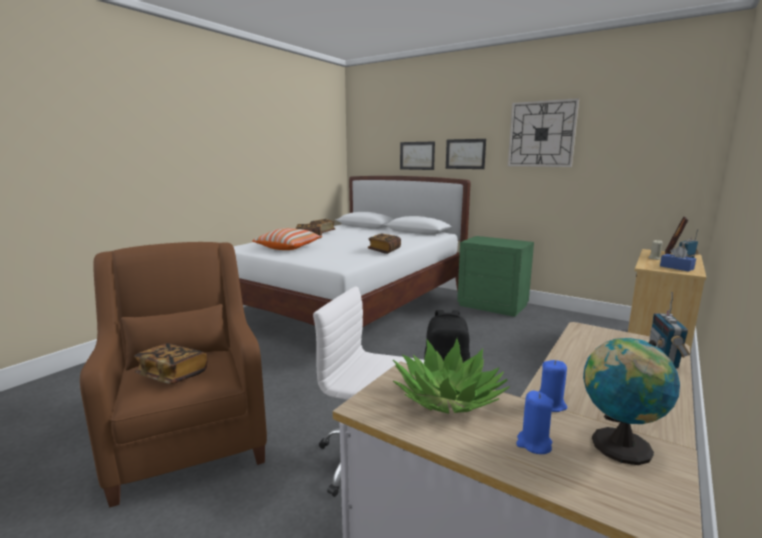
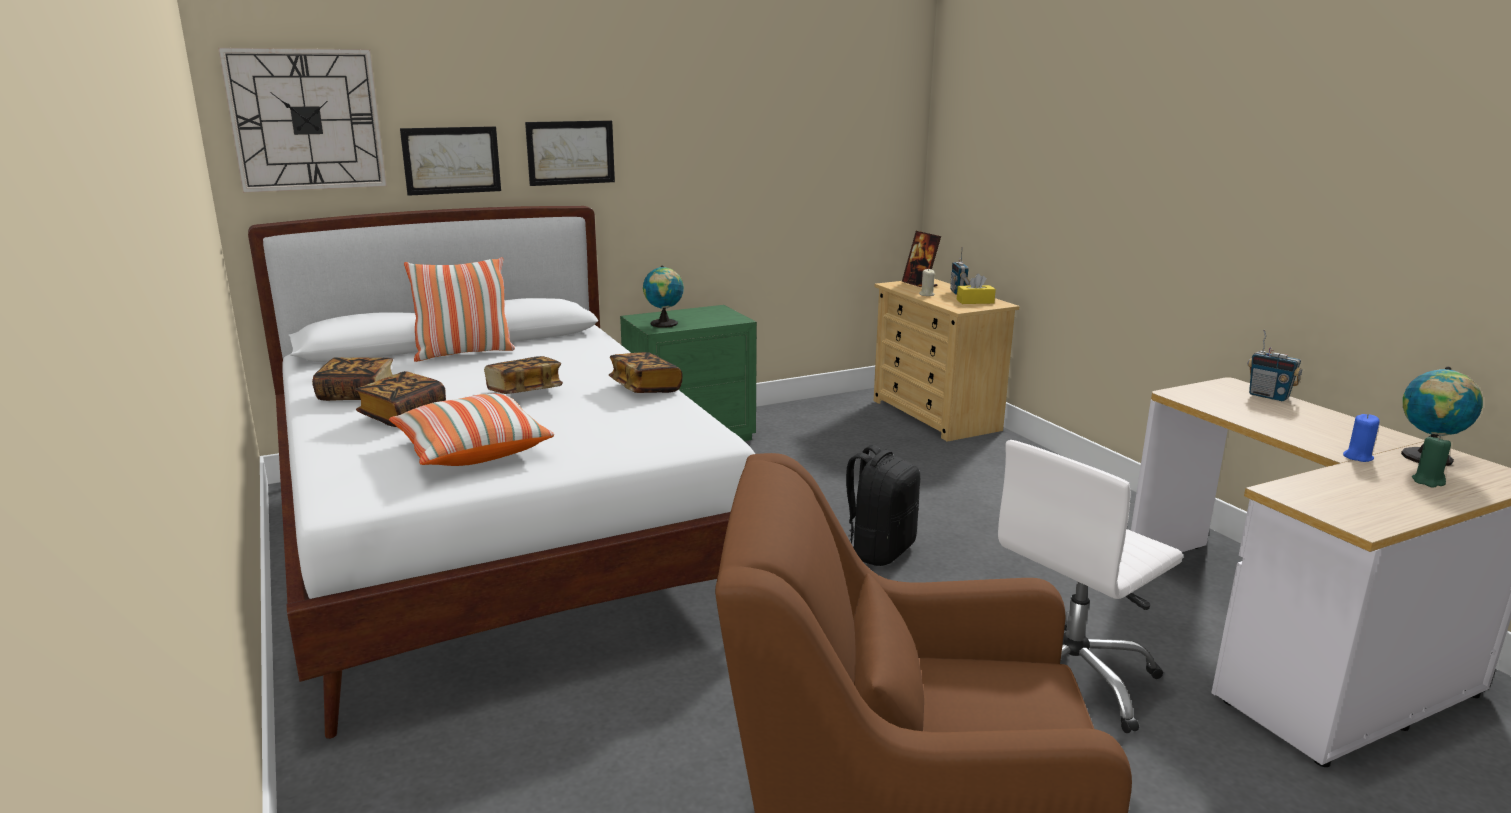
camera: 60 degrees left, 5 degrees up
(173, 375) = (1005, 714): book -> book (524, 391)
(381, 231) = (464, 353): none -> pillow
(448, 397) = (1343, 488): potted plant -> none
(479, 241) = (664, 324): none -> globe
(533, 444) = (1428, 481): blue candle -> green candle
(541, 134) = (710, 113): wall clock -> wall clock (306, 120)
(676, 267) = (975, 301): blue tissue box -> yellow tissue box

